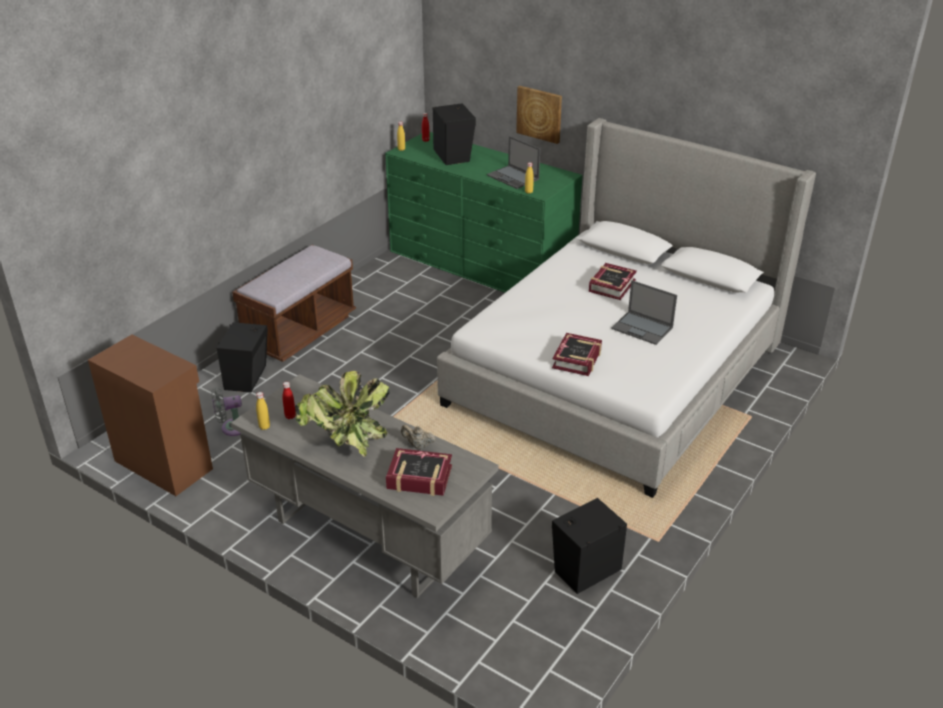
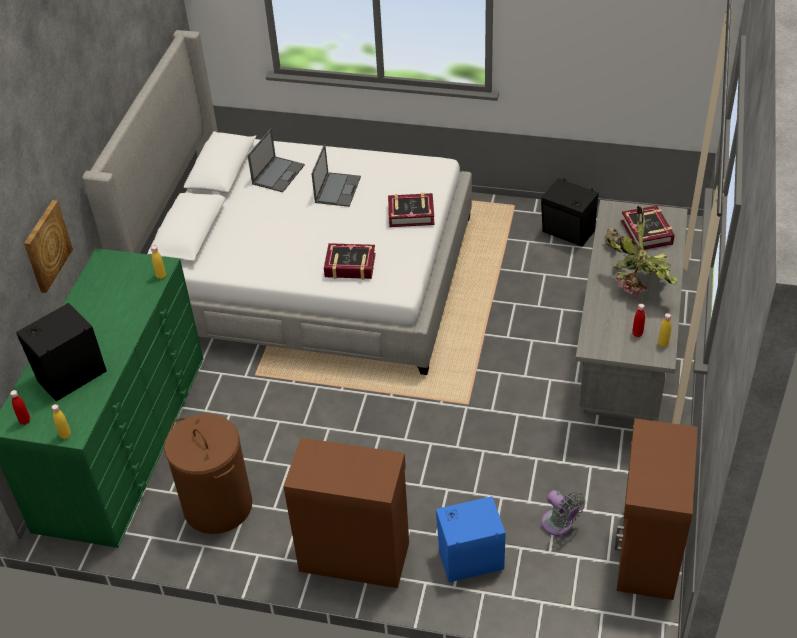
camera: 110 degrees left, 10 degrees up
(248, 377) = (469, 558): black speaker -> blue speaker
(300, 331) = (354, 555): brown bench -> brown cabinet
(391, 288) = (217, 506): none -> brown laundry basket
(513, 177) = (124, 299): laptop -> laptop (278, 174)
(611, 286) = (270, 223): book -> book (350, 266)

